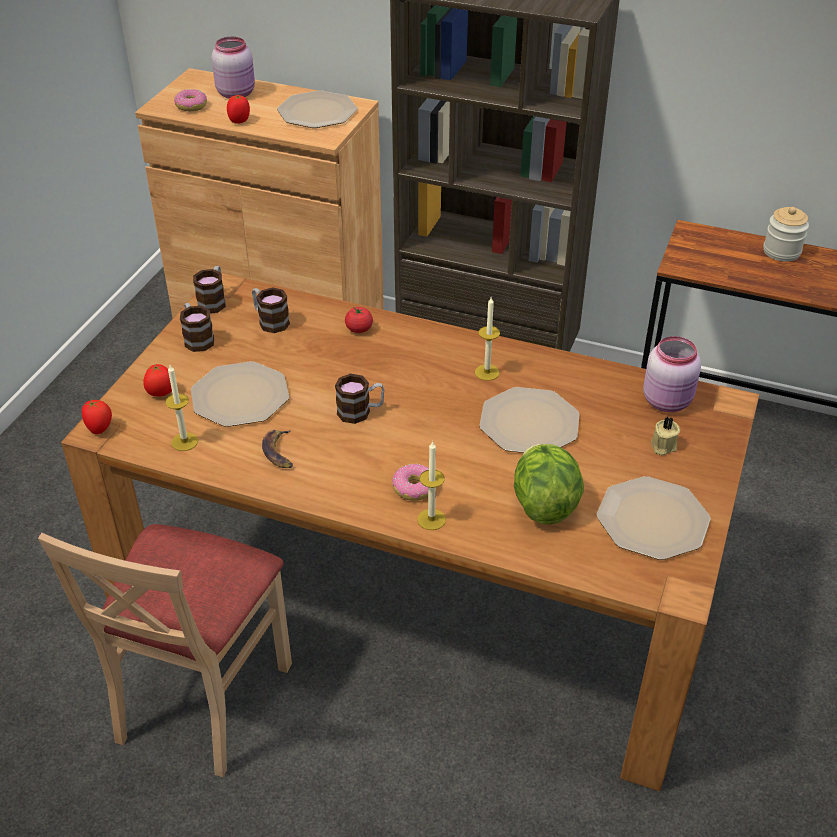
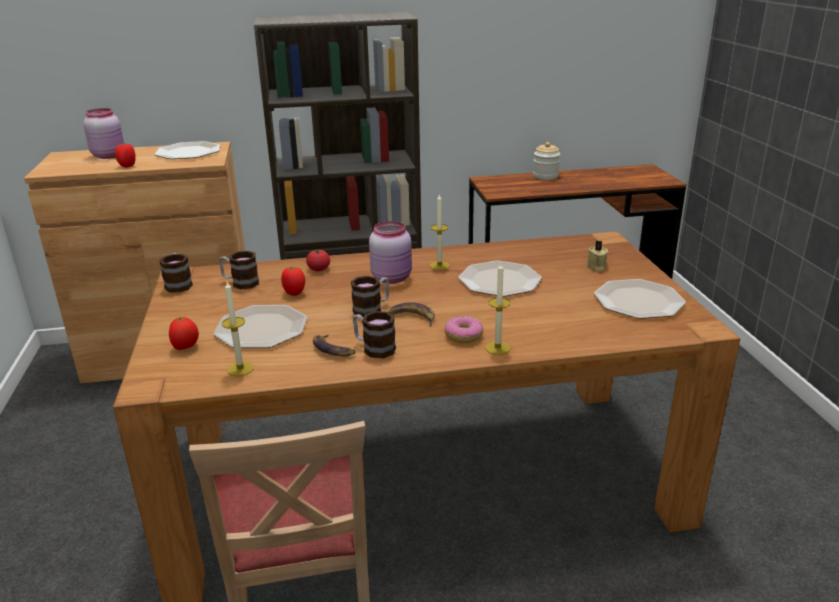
camera: 30 degrees left, 15 degrees down
(100, 429) = (147, 385): tomato -> tomato (294, 293)
(191, 106) = (75, 167): donut -> none
(197, 338) = (185, 308): mug -> mug (374, 348)
(388, 440) = (412, 317): none -> banana
(544, 503) = (562, 315): lettuce -> none
(668, 401) = (571, 247): pink jar -> pink jar (392, 278)

